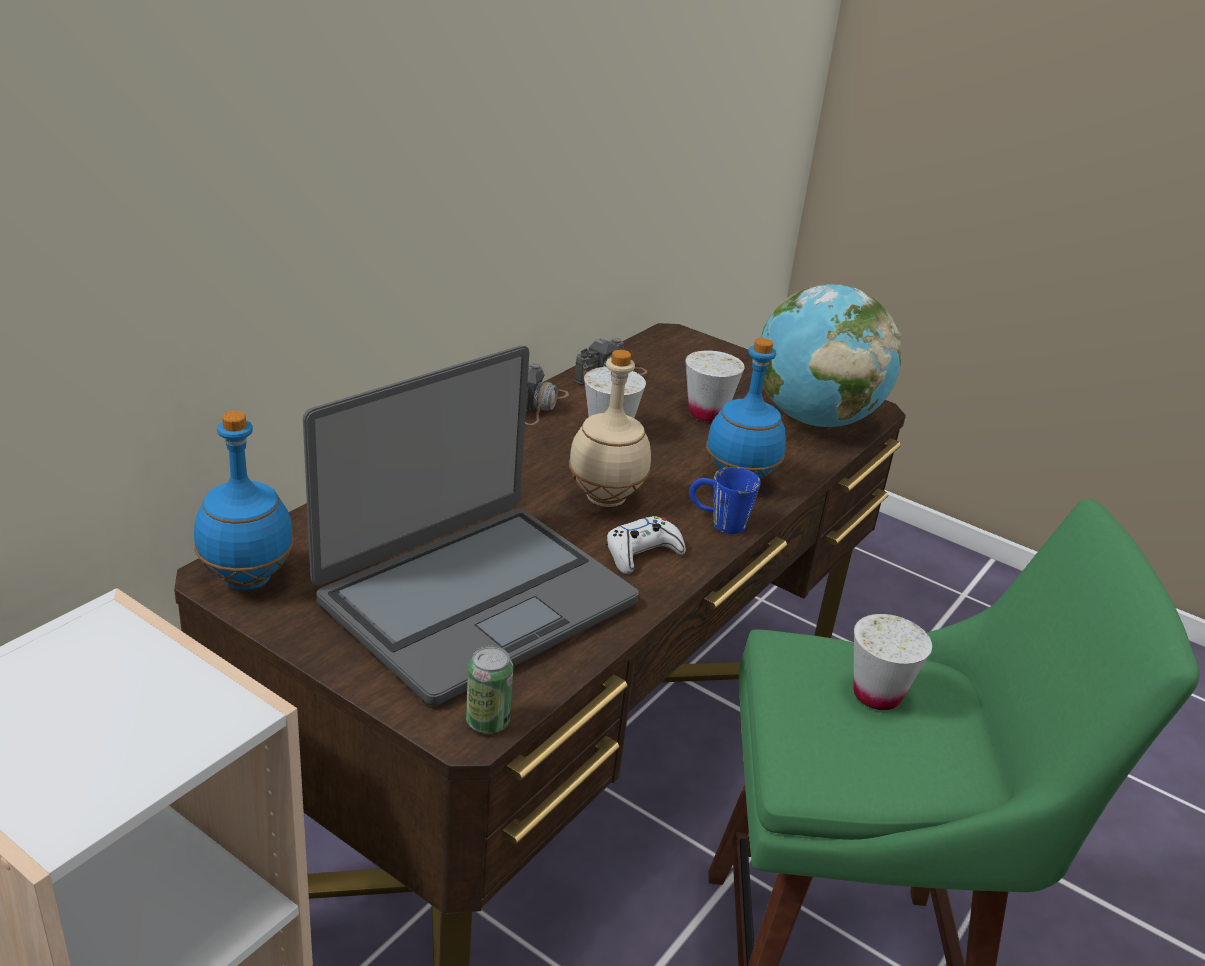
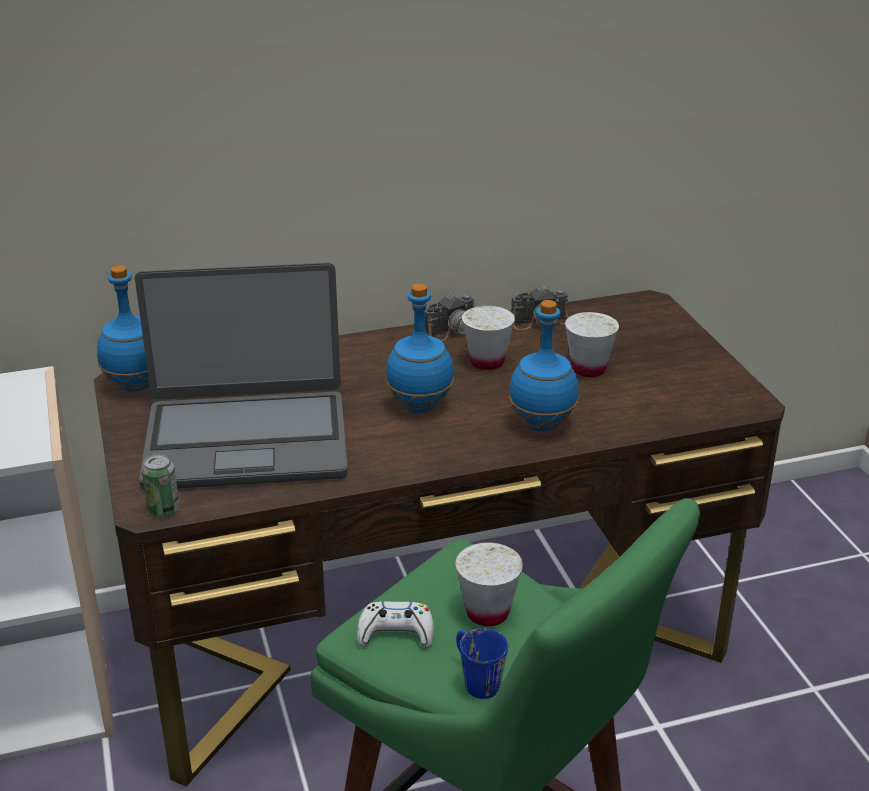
camera: 40 degrees right, 0 degrees up
(607, 499) = (420, 406): beige bottle -> blue bottle
(642, 553) = (395, 449): white game controller -> white game controller (396, 633)
(718, 522) = (482, 447): blue mug -> blue mug (475, 679)
(814, 419) = (681, 398): globe -> none

